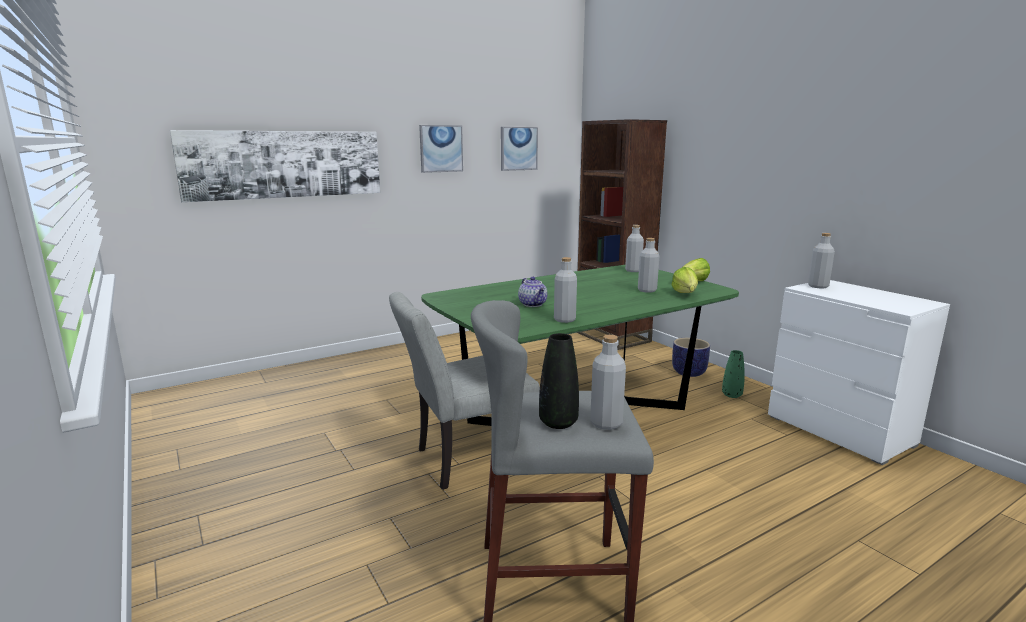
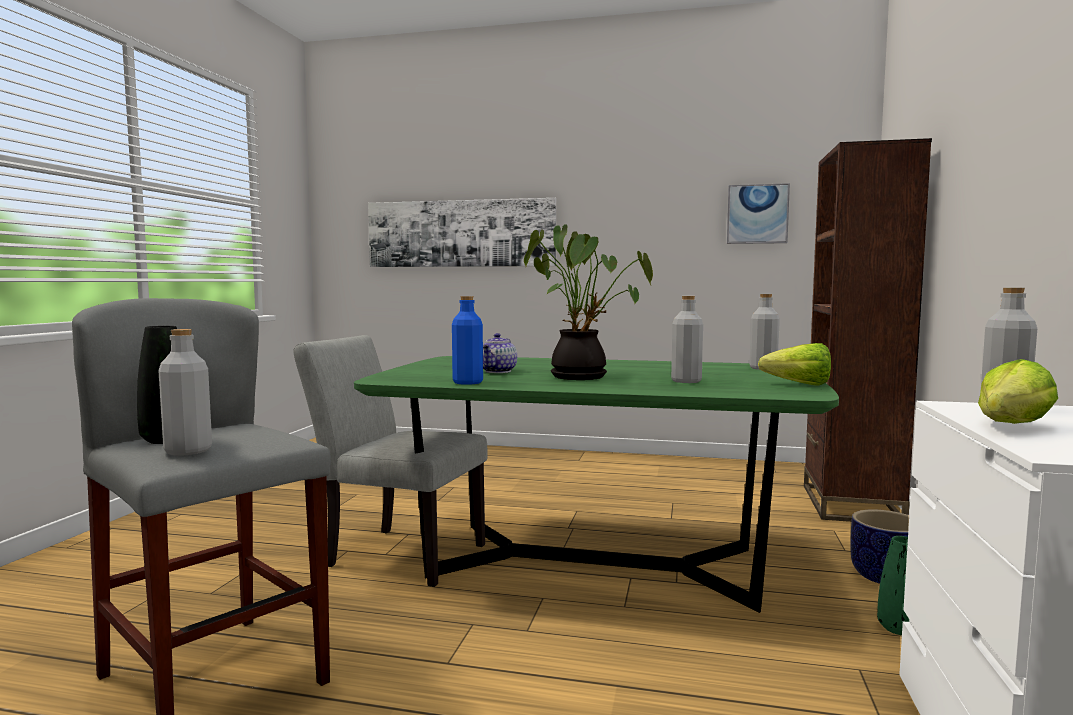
camera: 45 degrees right, 10 degrees down
(441, 148) = (638, 215): picture -> none
(564, 319) = (467, 382): grey bottle -> blue bottle
(591, 298) = (583, 376): none -> potted plant
(685, 295) = (718, 390): lettuce -> lettuce (1004, 427)

